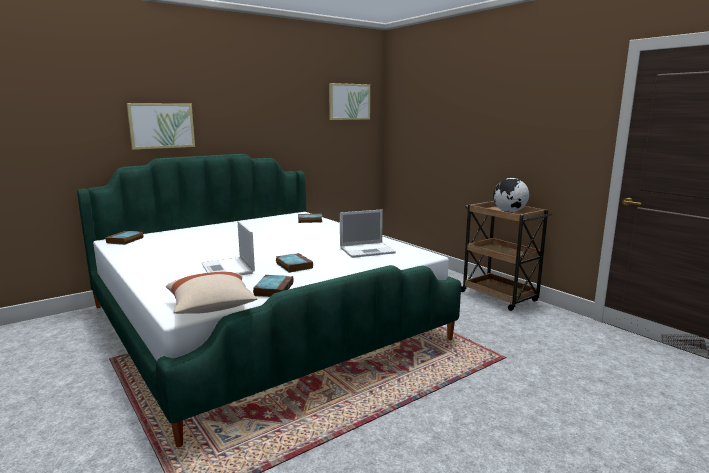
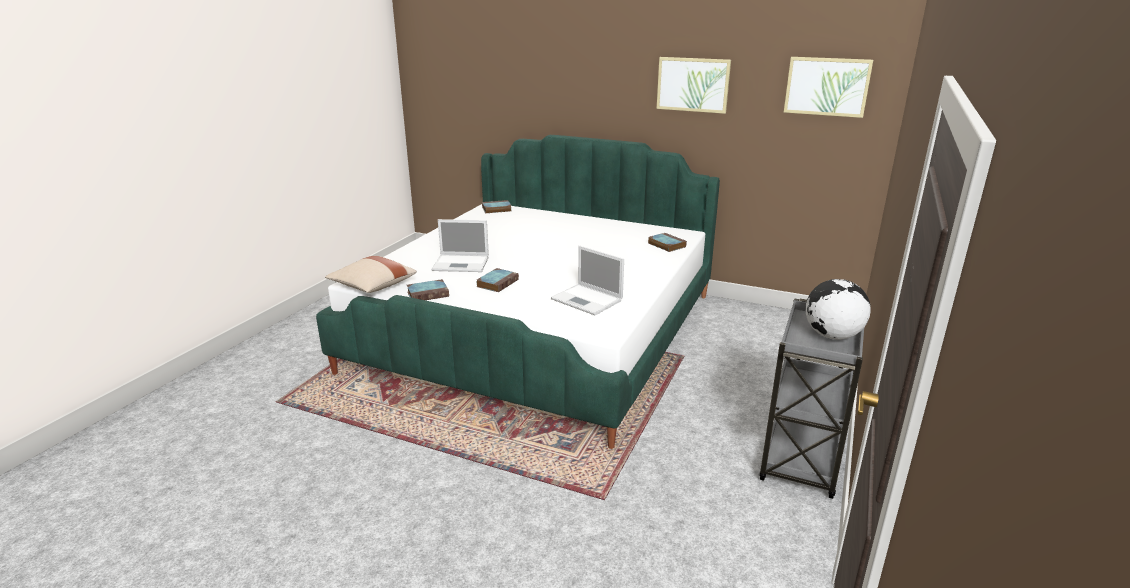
camera: 60 degrees right, 10 degrees up
(161, 125) = (563, 101): picture -> picture (693, 84)
(228, 269) = (462, 264): laptop -> laptop turned 120 degrees counterclockwise
(499, 297) = (801, 460): brown cart -> grey cart

